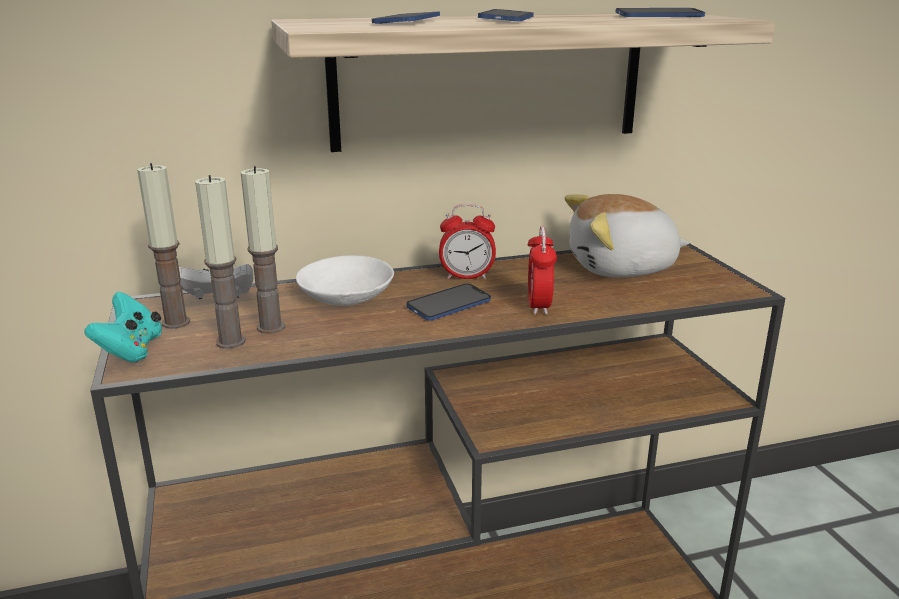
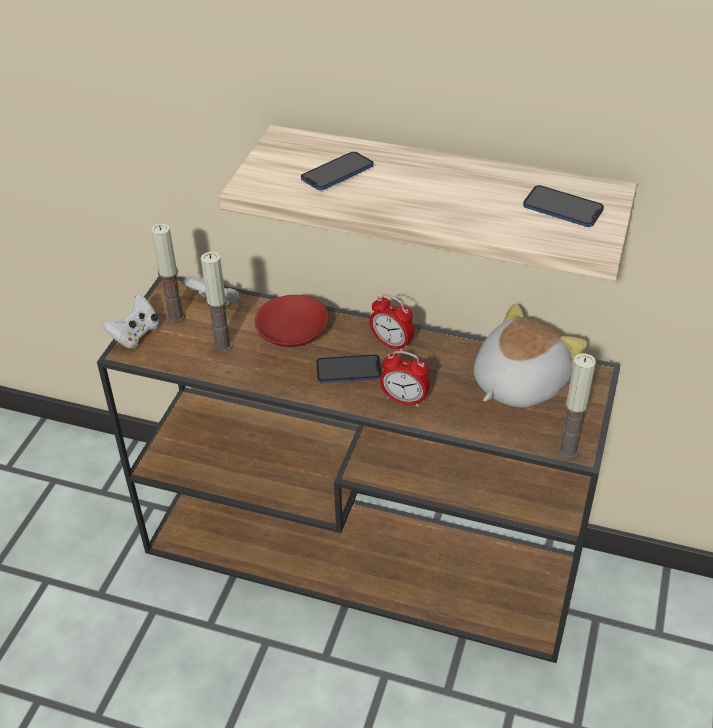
camera: 35 degrees right, 20 degrees up
(131, 350) = (135, 334): turquoise game controller -> white game controller
(230, 342) = (191, 350): candle -> candle (568, 451)
(346, 297) = (291, 333): white bowl -> red bowl
(506, 19) = (421, 183): phone -> none
(538, 306) = (404, 400): alarm clock -> alarm clock turned 105 degrees counterclockwise
(622, 268) = (517, 383): plush toy -> plush toy turned 105 degrees clockwise

